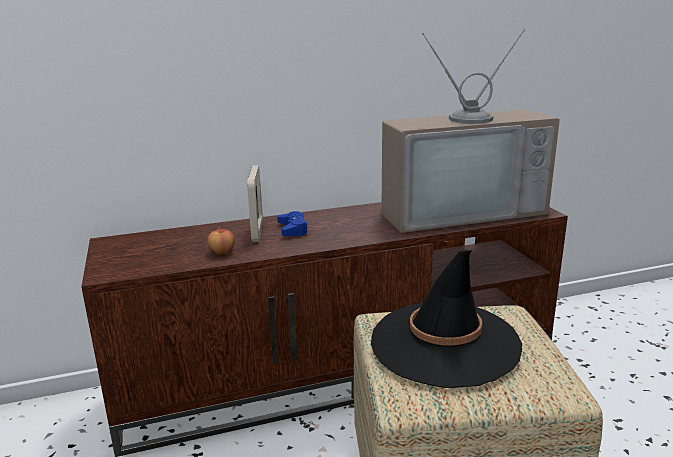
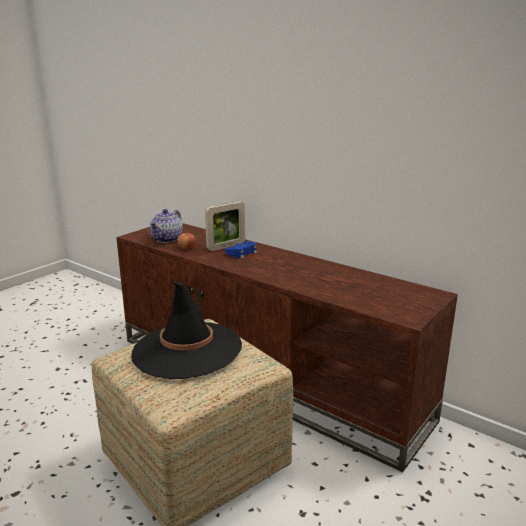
camera: 55 degrees right, 0 degrees up
(166, 255) = (167, 239): none -> teapot
(460, 210) = (357, 289): television -> none

